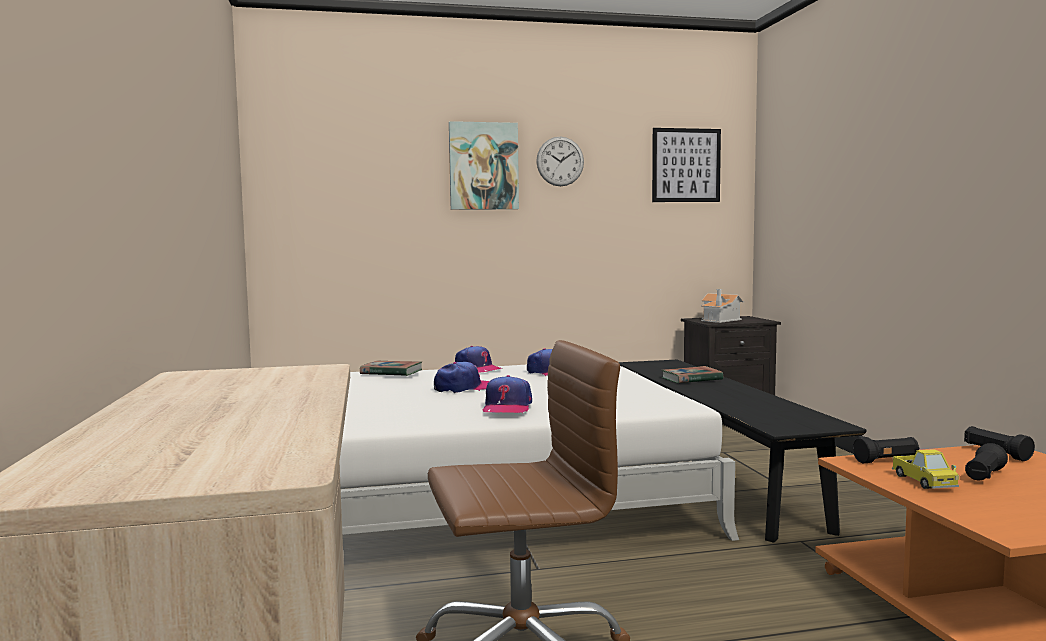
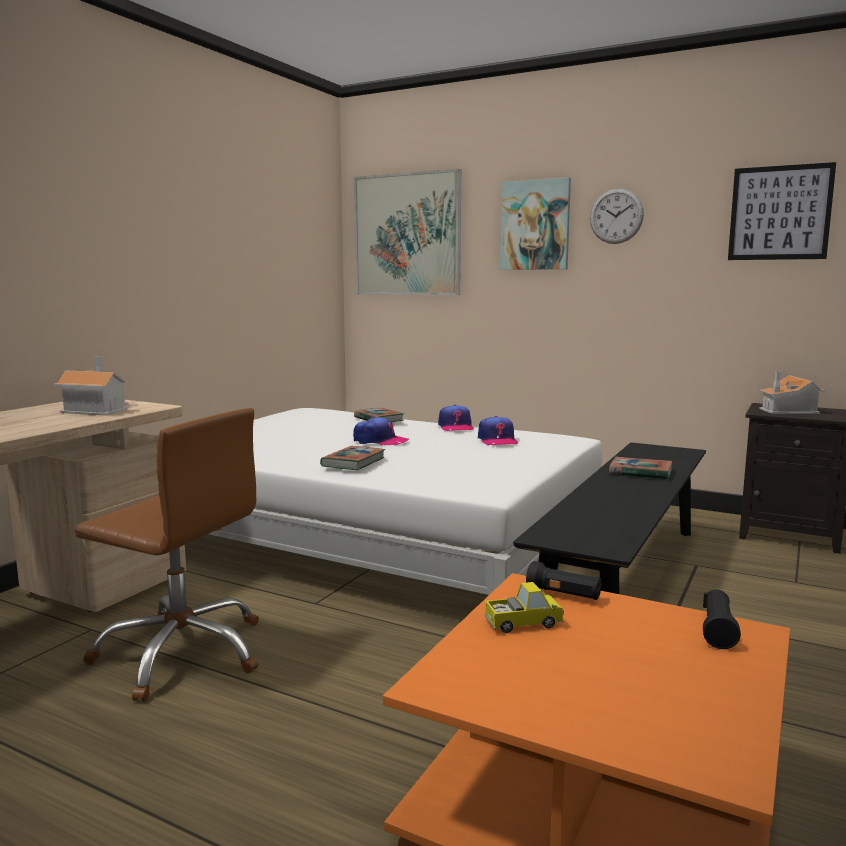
camera: 40 degrees right, 5 degrees up
(257, 379) = (97, 409): none -> toy house
(335, 170) = (407, 235): none -> picture
(507, 407) = (353, 462): cap -> book
(923, 482) = (523, 623): toy truck -> toy truck turned 135 degrees counterclockwise
(983, 476) = (606, 642): black flashlight -> none

